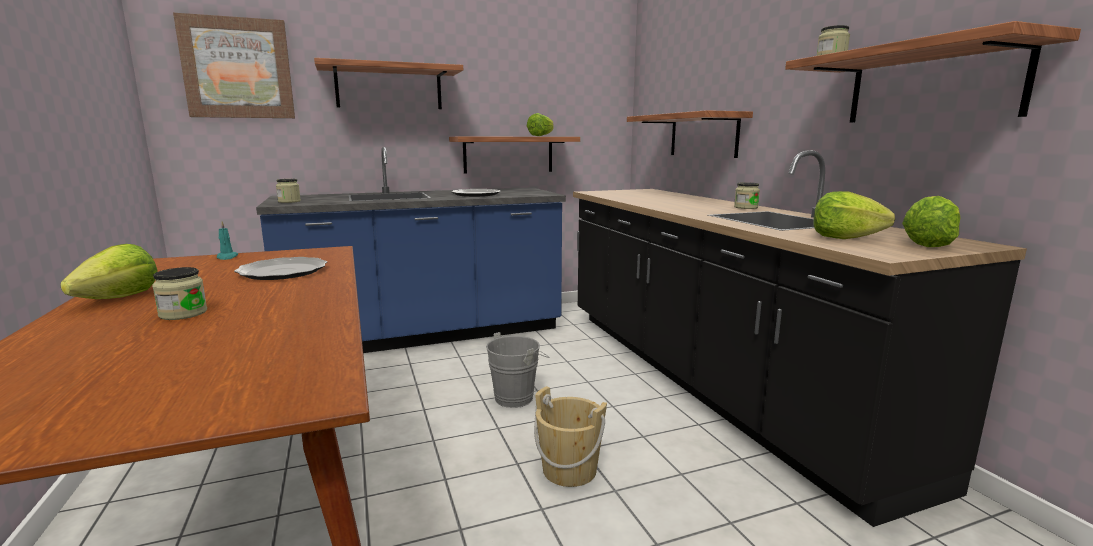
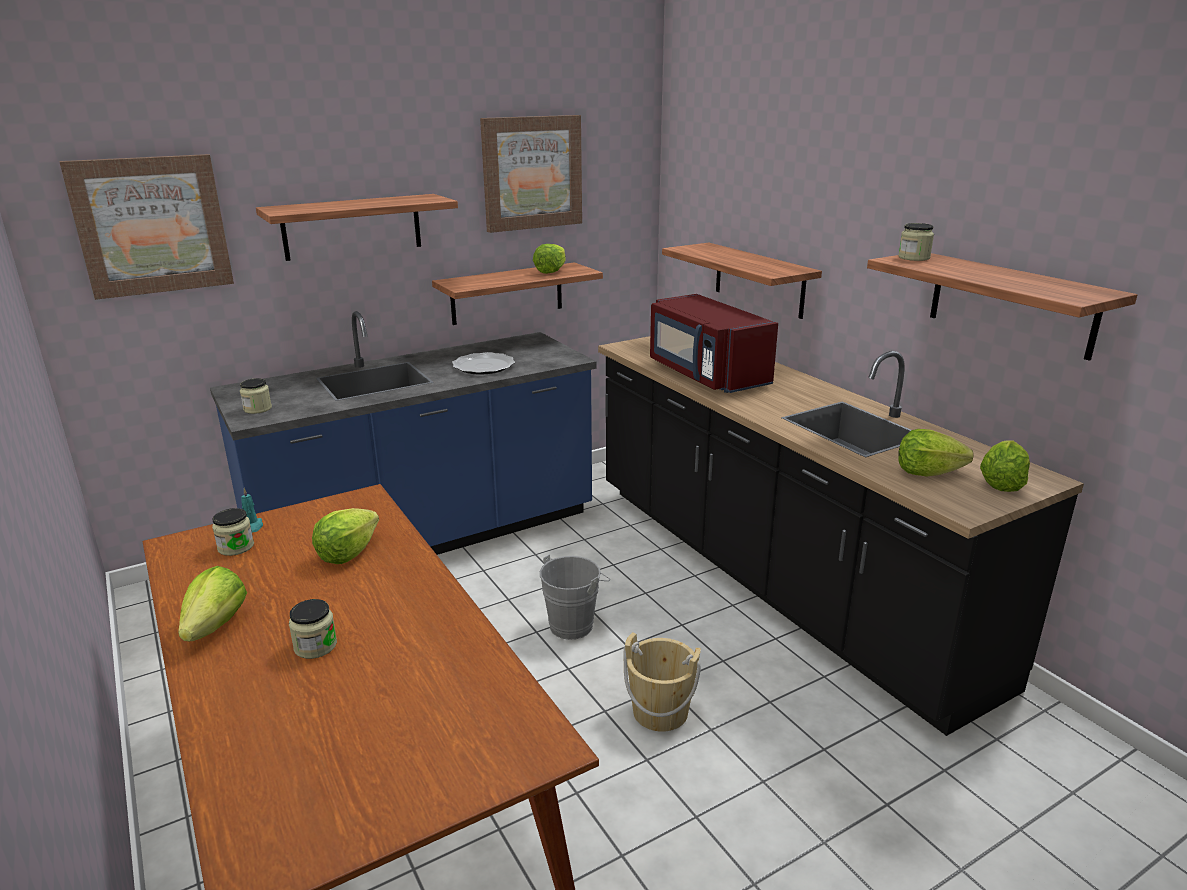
camera: 10 degrees left, 10 degrees up
(282, 271) = (348, 553): plate -> lettuce
(531, 64) = (532, 173): none -> picture
(651, 200) = (706, 374): none -> red microwave
(745, 207) = (816, 391): jar -> jar (236, 547)

